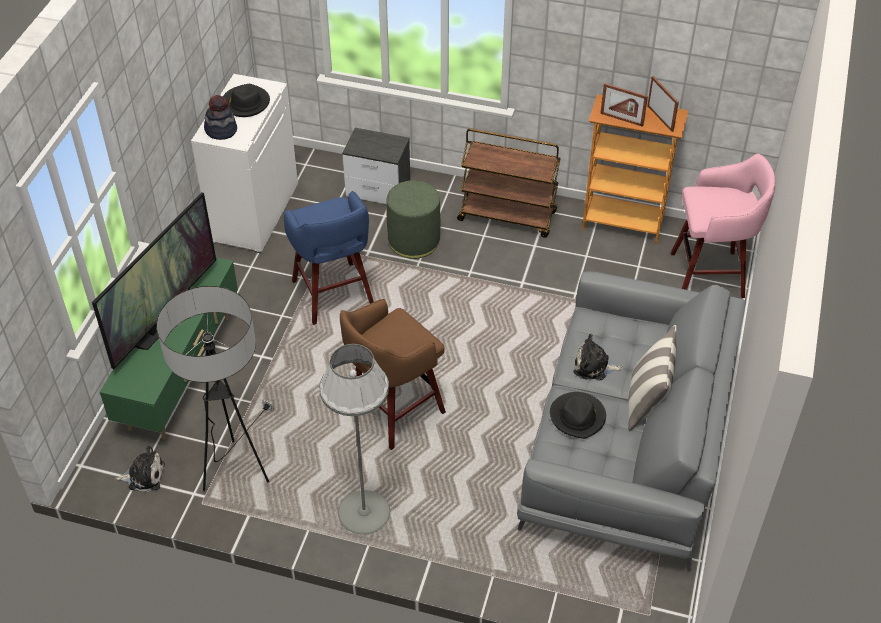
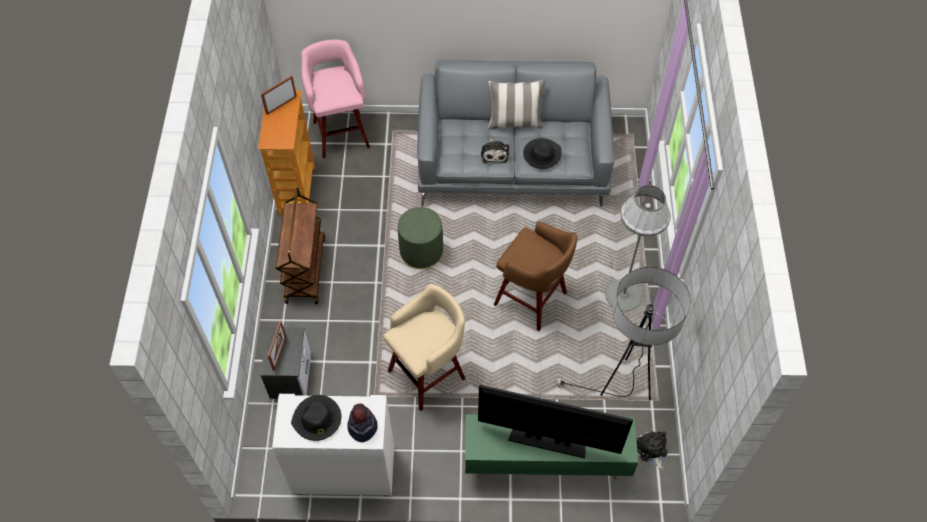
camera: 105 degrees left, 10 degrees up
(333, 295) = (428, 373): blue stool -> beige stool
(413, 240) = (349, 331): green ottoman -> green ottoman (421, 251)
(621, 119) = (287, 128): picture frame -> picture frame (279, 353)

